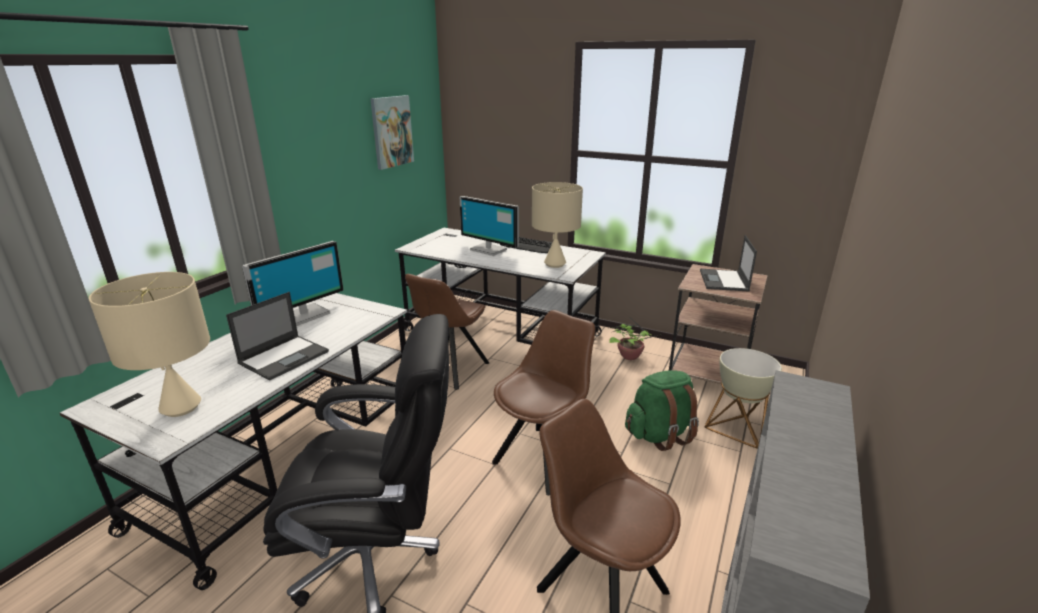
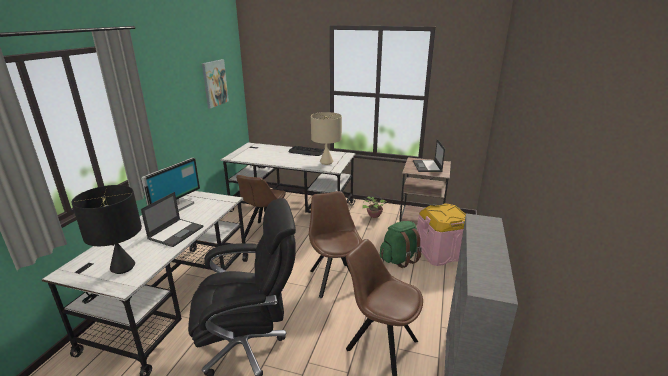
camera: 10 degrees left, 0 degrees up
(181, 408) = (123, 268): beige table lamp -> black table lamp
(489, 249) = (282, 155): monitor -> none
(543, 458) = (334, 280): brown chair -> brown chair turned 45 degrees counterclockwise
(736, 430) = (441, 252): planter -> pink storage box

